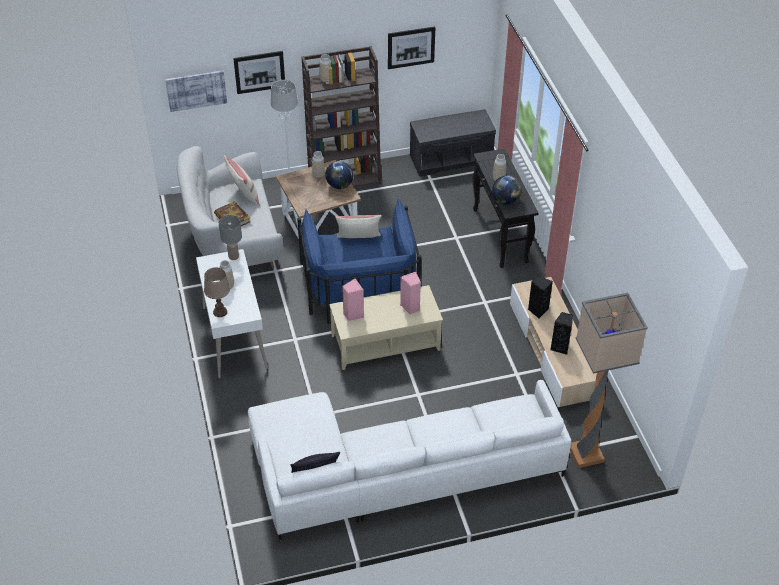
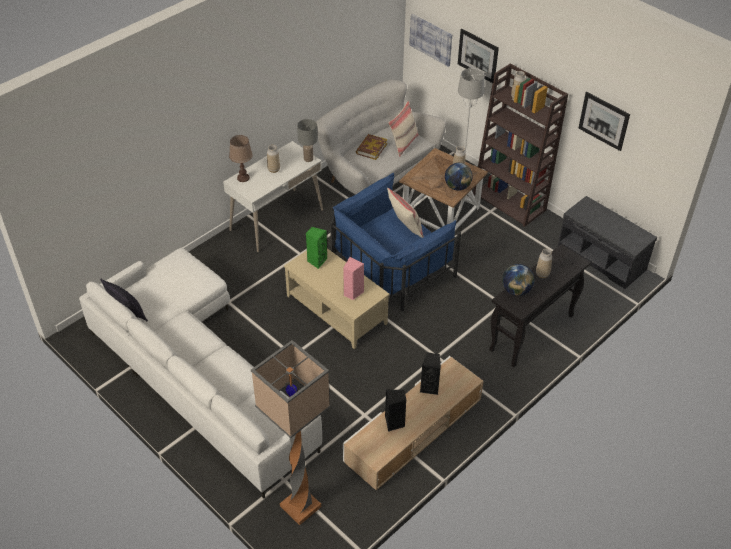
camera: 60 degrees right, 0 degrees up
(353, 315) = (316, 261): pink speaker -> green speaker

